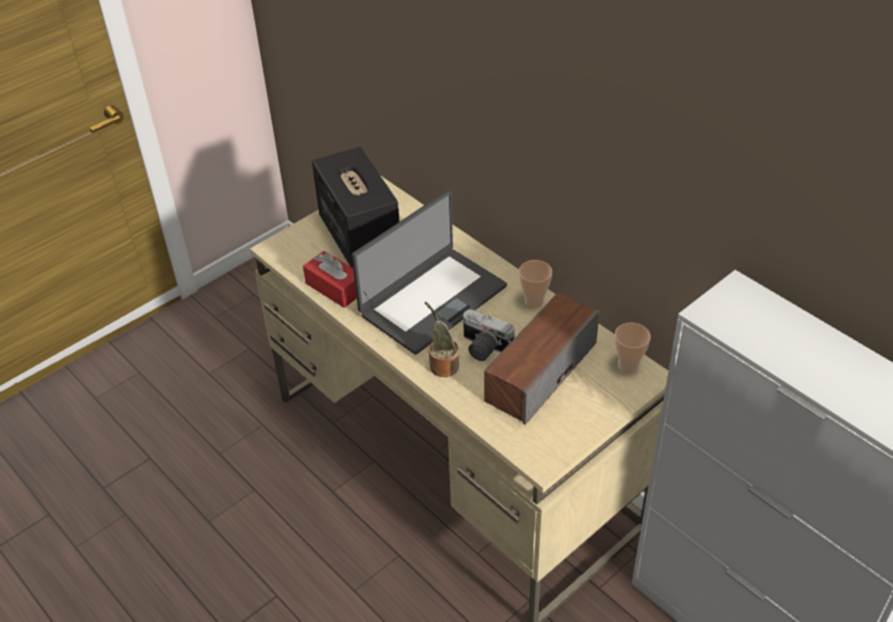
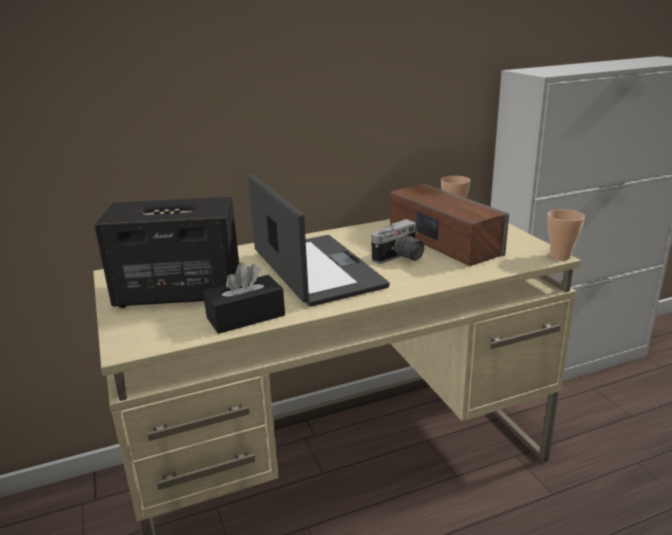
camera: 70 degrees left, 20 degrees down
(335, 288) = (245, 316): red tissue box -> black tissue box
(442, 365) = (411, 277): potted plant -> none
(534, 302) = (356, 232): cup -> cup (560, 256)

